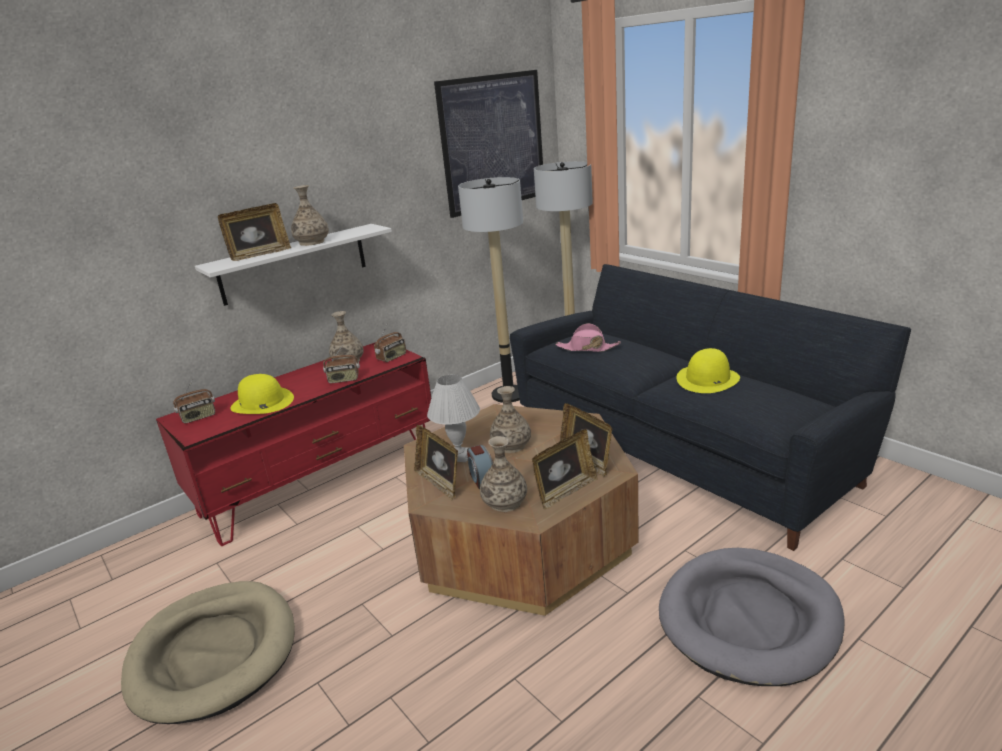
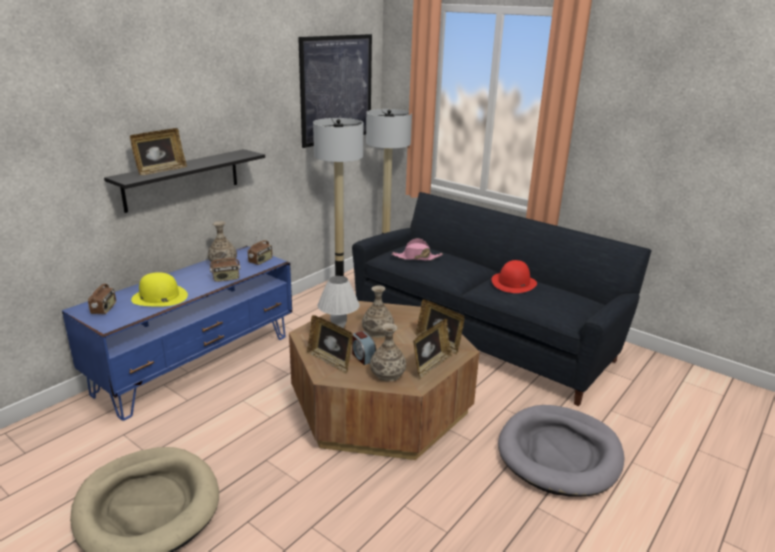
camera: 15 degrees left, 0 degrees up
(198, 417) = (104, 309): radio -> radio turned 45 degrees counterclockwise
(294, 264) = (182, 179): white shelf -> black shelf
(312, 242) = (202, 162): vase -> none
(320, 480) = (197, 364): red tv stand -> blue tv stand
(708, 379) = (514, 283): yellow hat -> red hat

